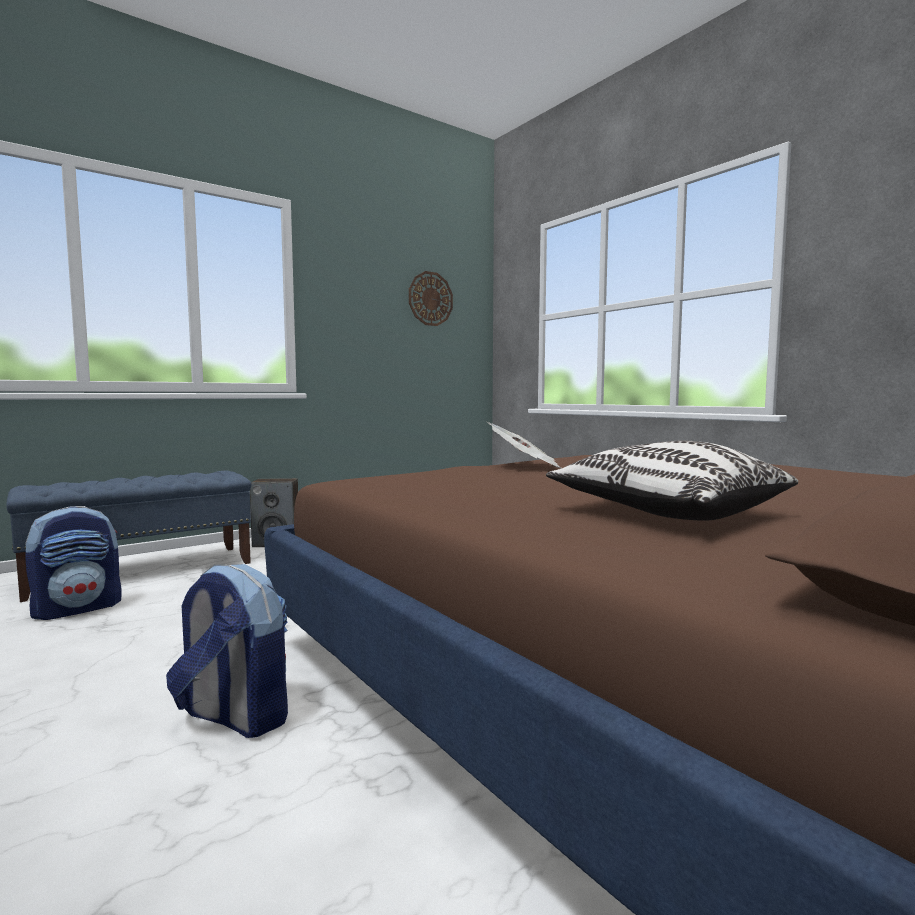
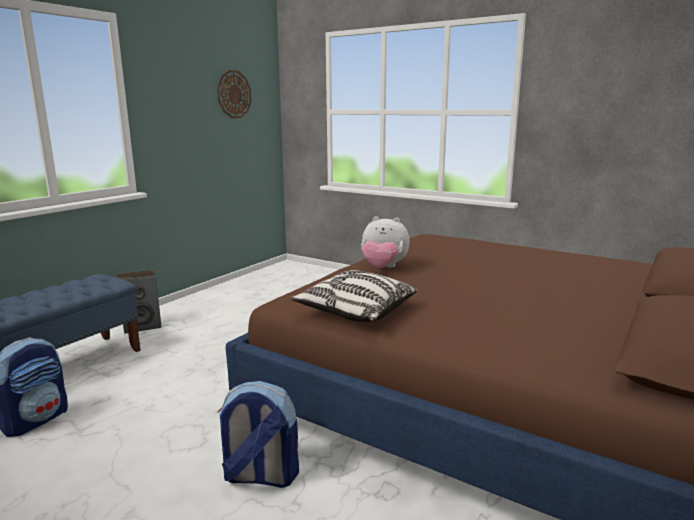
camera: 20 degrees left, 10 degrees up
(525, 466) = (383, 268): newspaper -> plush toy
(667, 512) = (516, 318): pillow -> pillow (355, 312)

